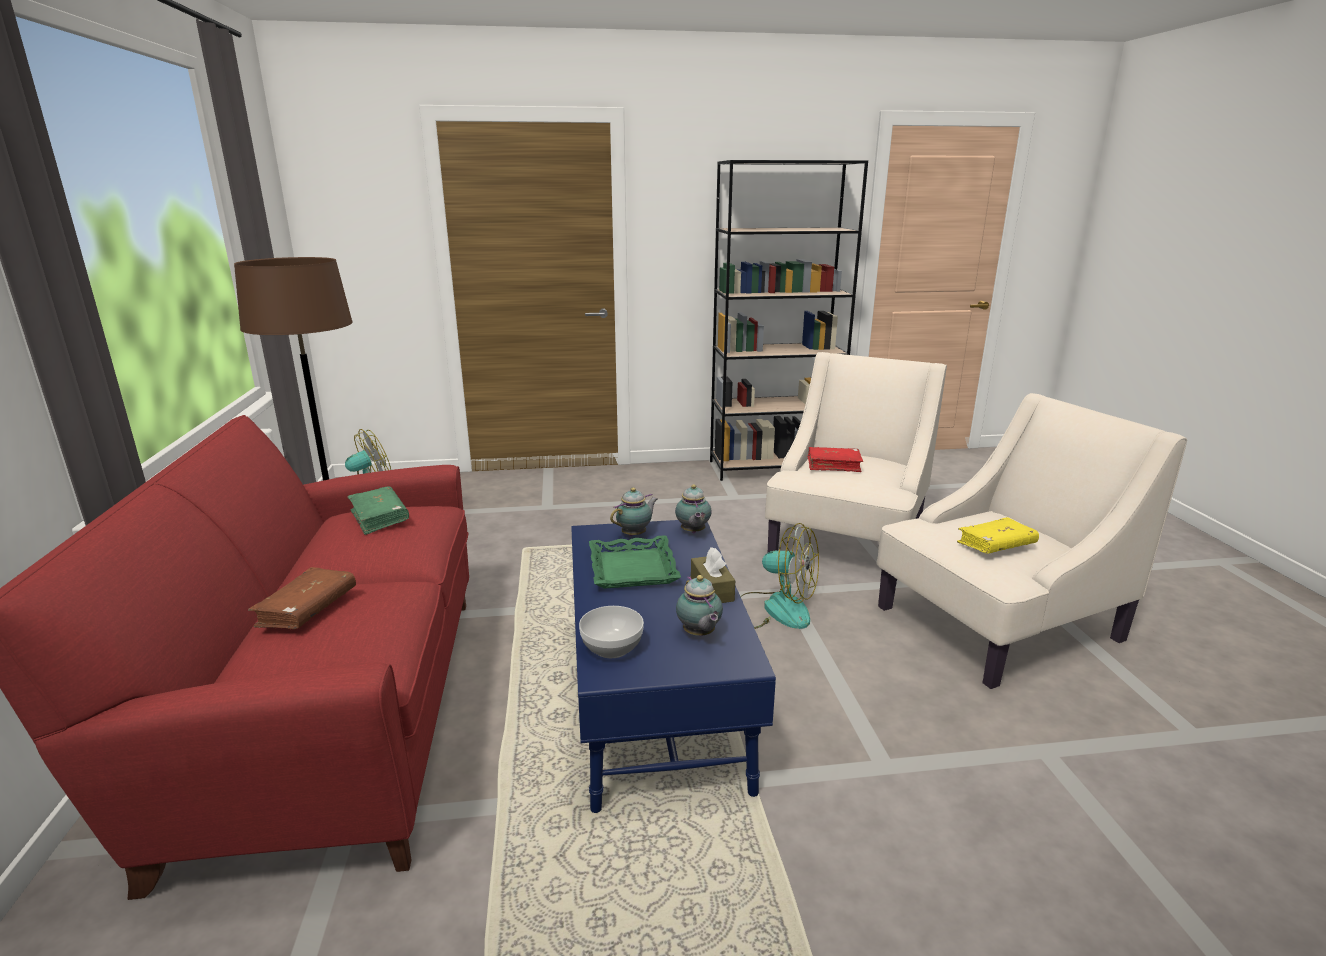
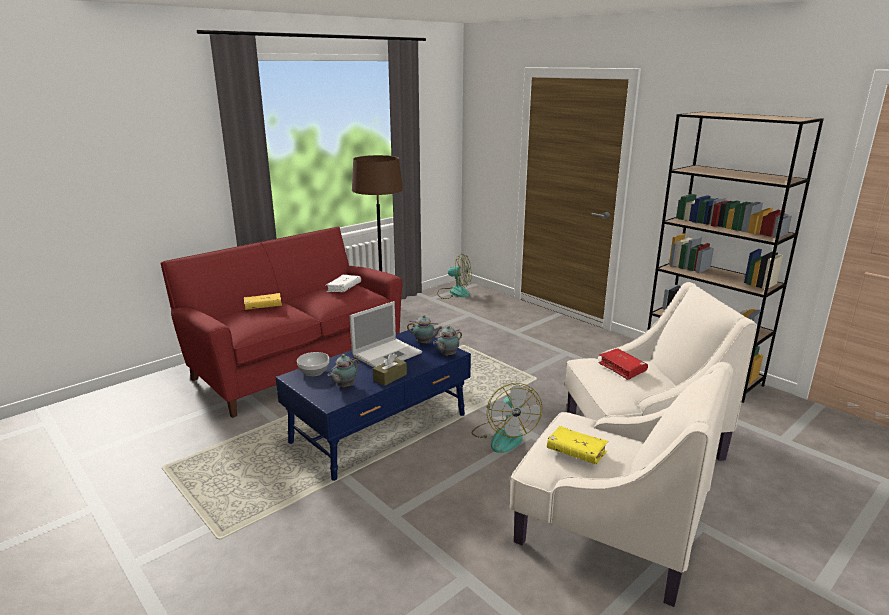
camera: 55 degrees right, 0 degrees up
(307, 609) = (263, 307): brown book -> yellow book
(379, 518) = (344, 288): green book -> white book
(632, 569) = (388, 354): green tray -> laptop

